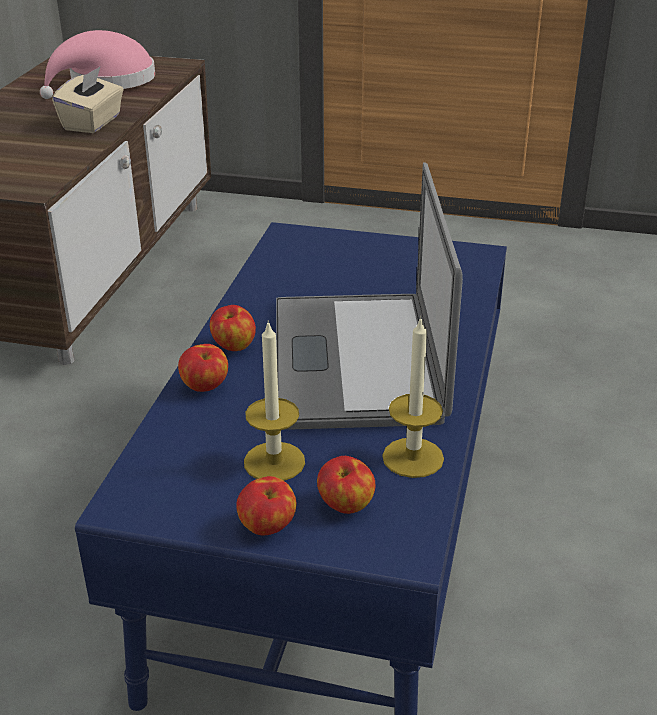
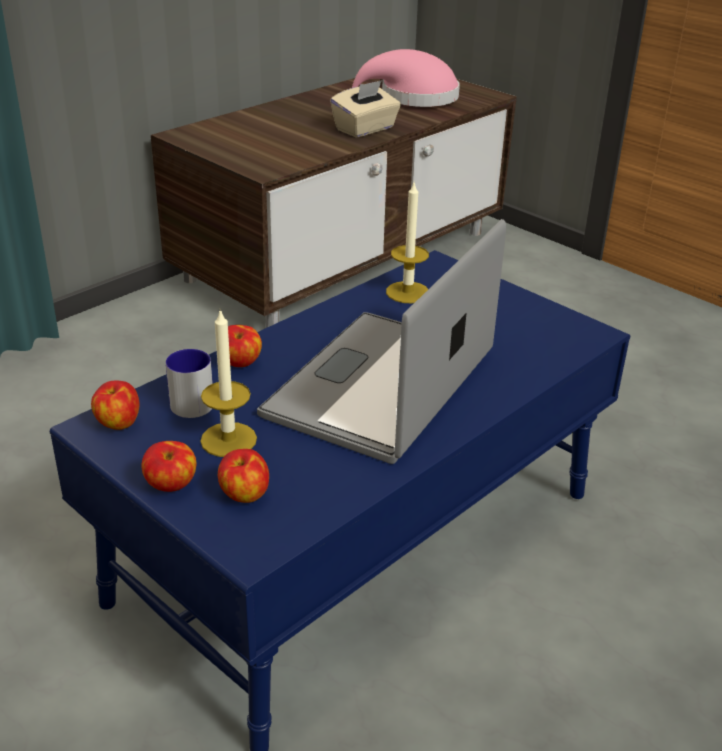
camera: 30 degrees right, 0 degrees up
(200, 437) = (196, 400): none -> mug
(233, 346) = (294, 340): apple -> apple (118, 423)
(413, 457) = (338, 480): candle -> candle (407, 292)

